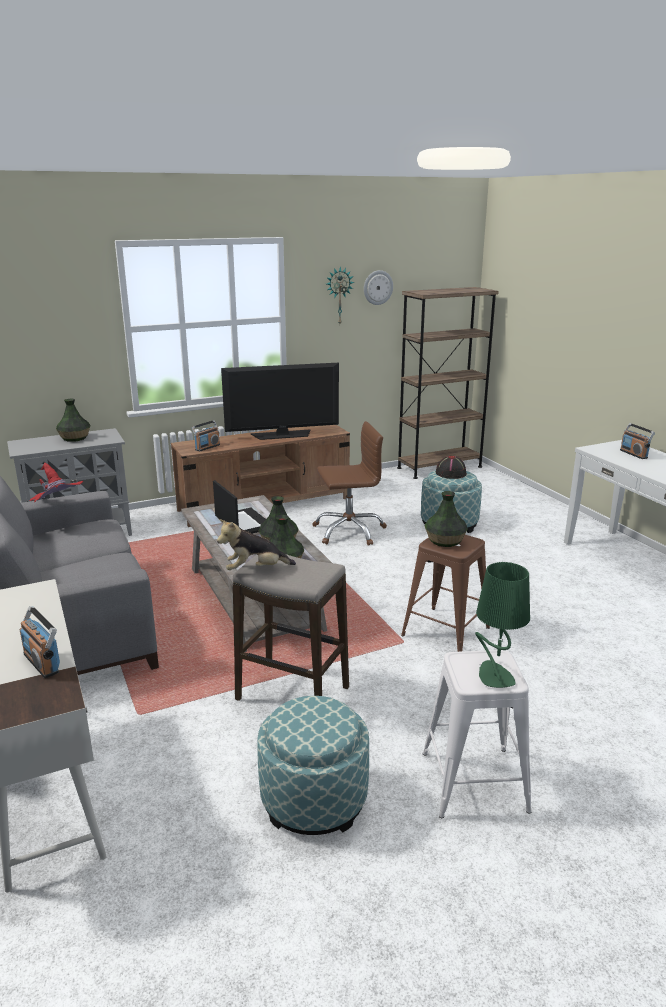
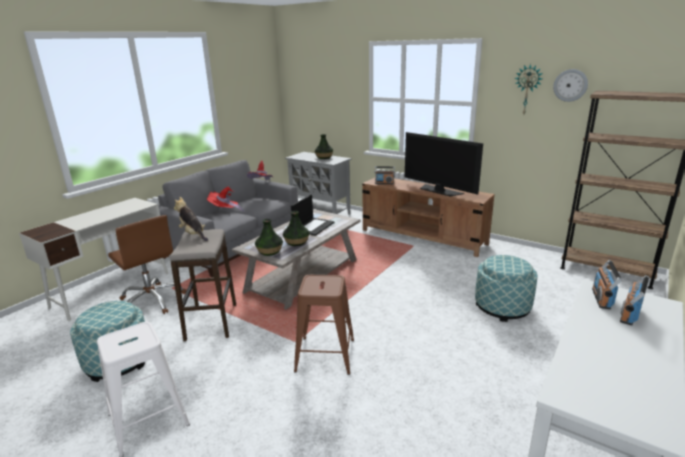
camera: 60 degrees right, 0 degrees up
(42, 663) = (78, 225): radio -> radio (602, 298)
(65, 566) = (225, 211): none -> red hat
(349, 531) = (427, 273): brown office chair -> brown office chair (152, 301)
(444, 541) = (321, 281): vase -> none
(451, 473) = (509, 262): black hat -> none
(494, 676) = (120, 345): green table lamp -> none

